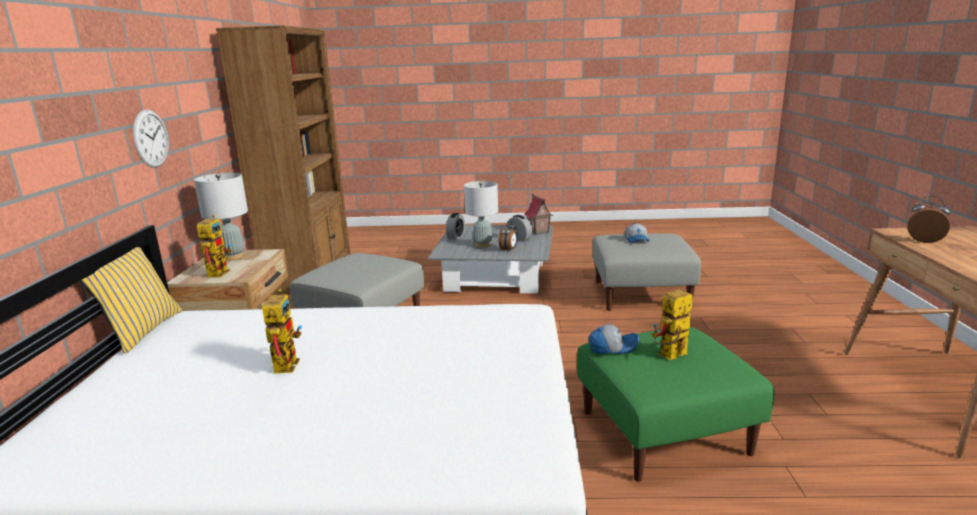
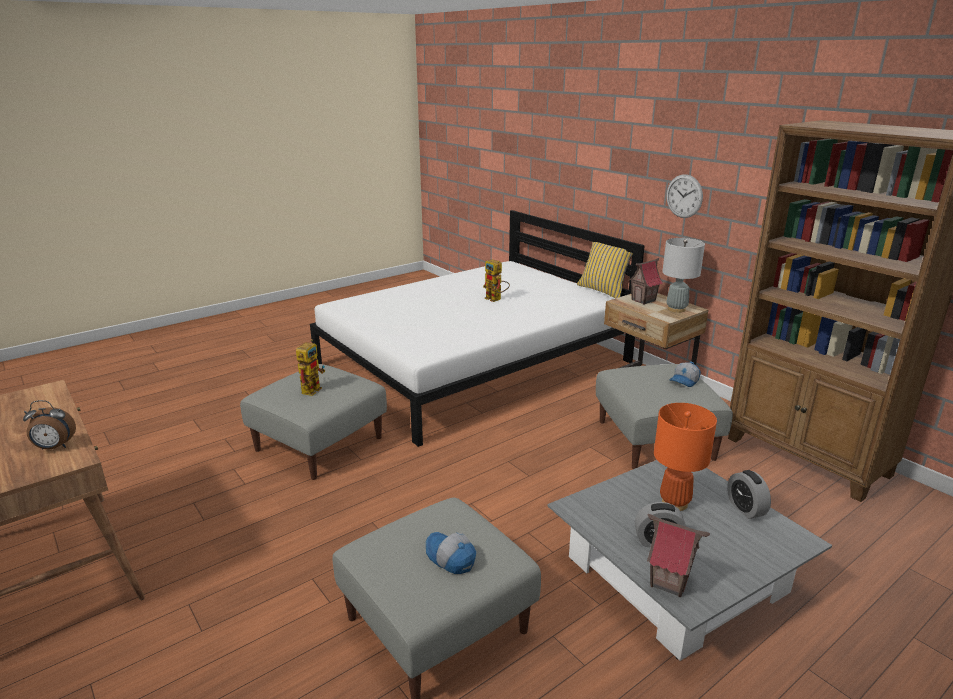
camera: 140 degrees right, 5 degrees up
(219, 272) = (643, 300): toy robot -> toy house
(482, 245) = (674, 503): grey table lamp -> orange table lamp
(509, 250) = (623, 504): alarm clock -> none
(612, 347) = (355, 383): cap -> cap (685, 381)
(663, 432) = (319, 443): green ottoman -> grey ottoman

